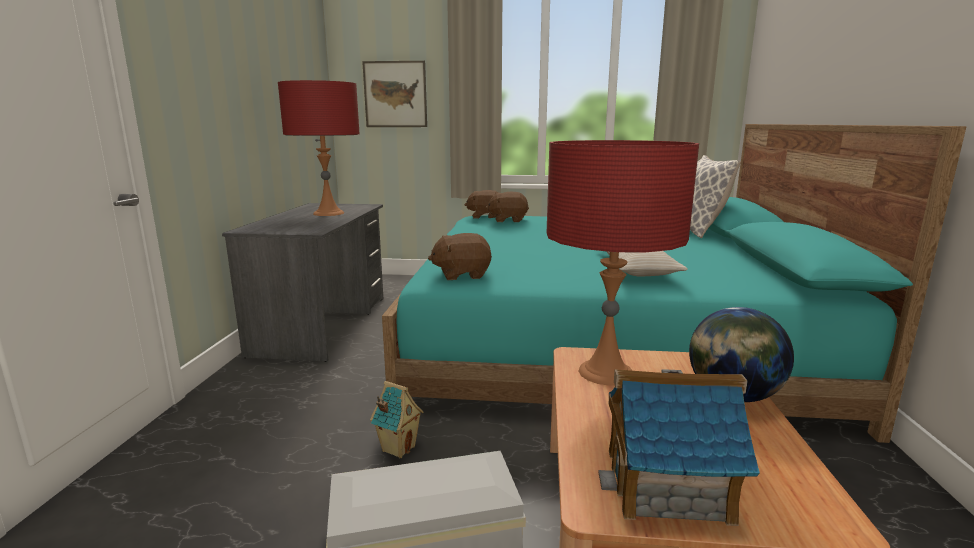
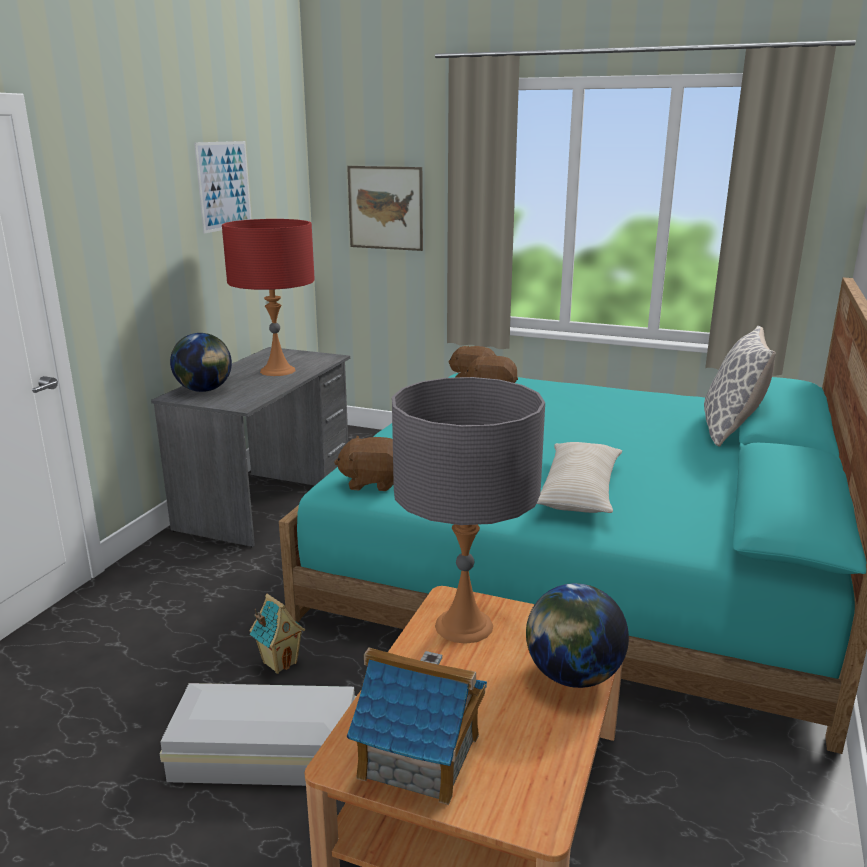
camera: 15 degrees right, 5 degrees up
(270, 225) = (204, 390): none -> globe
(271, 57) = (224, 186): none -> picture
(606, 372) = (463, 625): red table lamp -> grey table lamp

